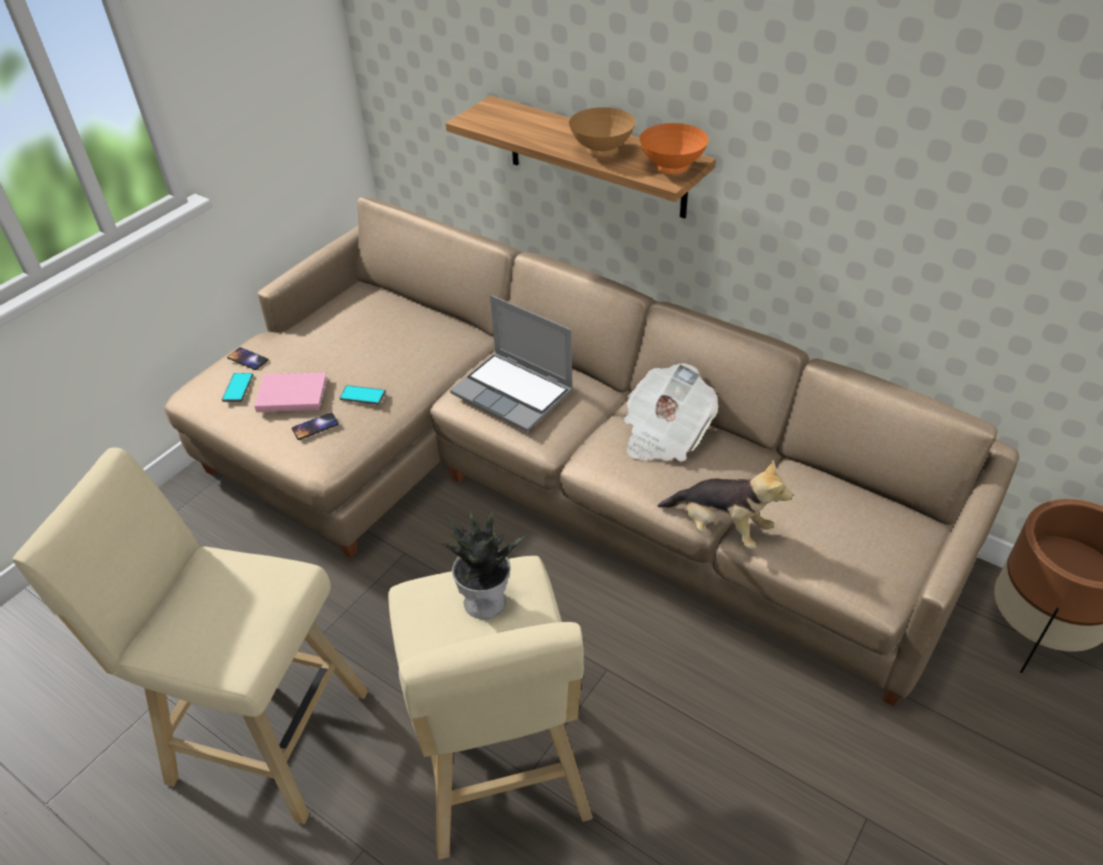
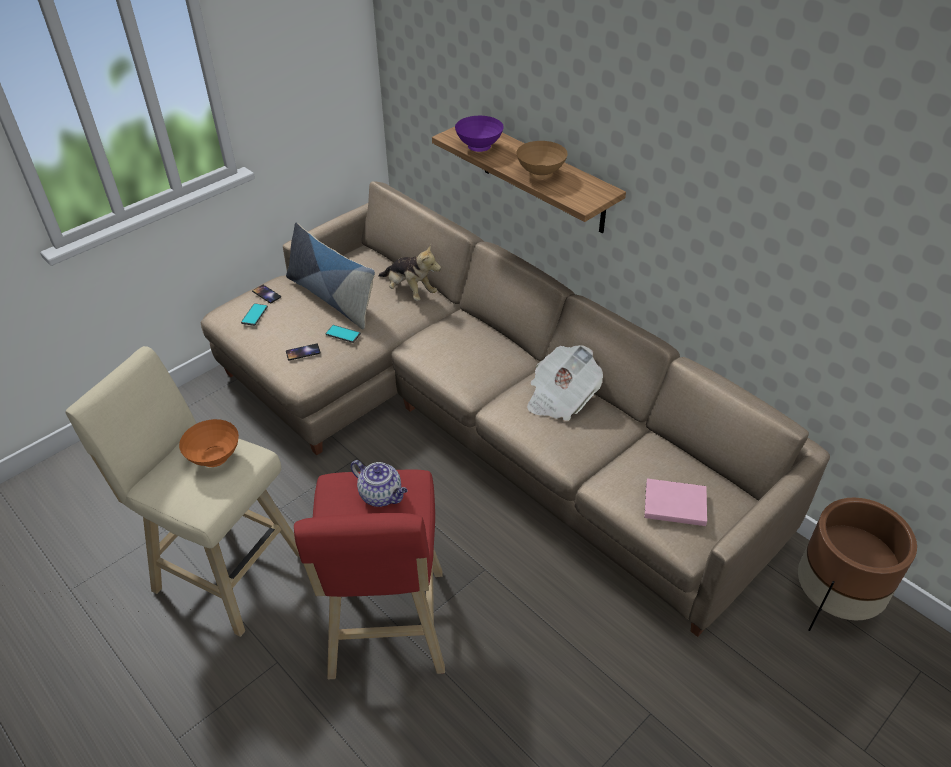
camera: 10 degrees right, 0 degrees up
(290, 394) = (291, 325): pink book -> pink book (673, 503)
(336, 351) = (332, 298): none -> pillow
(486, 600) = (382, 495): potted plant -> teapot
(501, 775) = (387, 630): beige stool -> red stool
(512, 128) = (479, 147): none -> purple bowl
(514, 393) = (456, 349): laptop -> none
(672, 168) = (589, 195): orange bowl -> orange bowl (216, 457)
(721, 528) = (583, 475): plush toy -> plush toy (409, 291)

